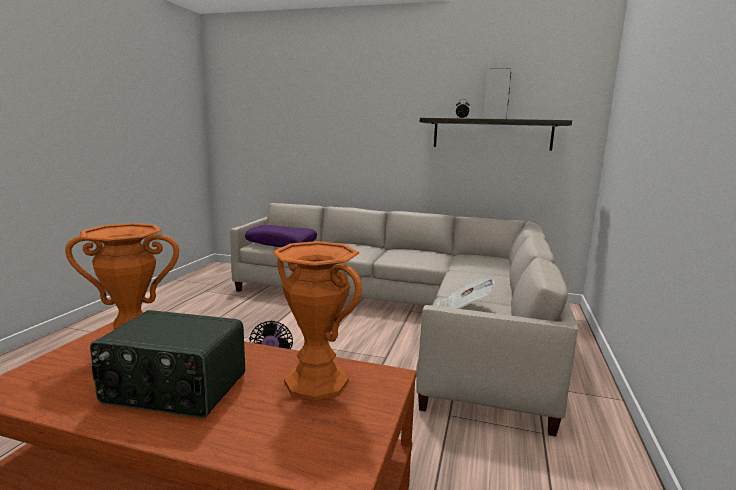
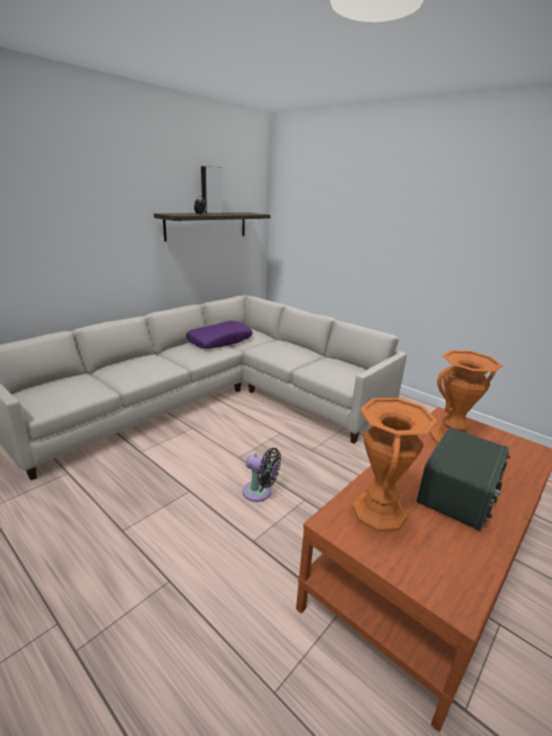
camera: 65 degrees left, 10 degrees up
(281, 243) = (66, 392): purple pillow -> purple pillow (220, 341)
(463, 308) = (328, 370): newspaper -> none

